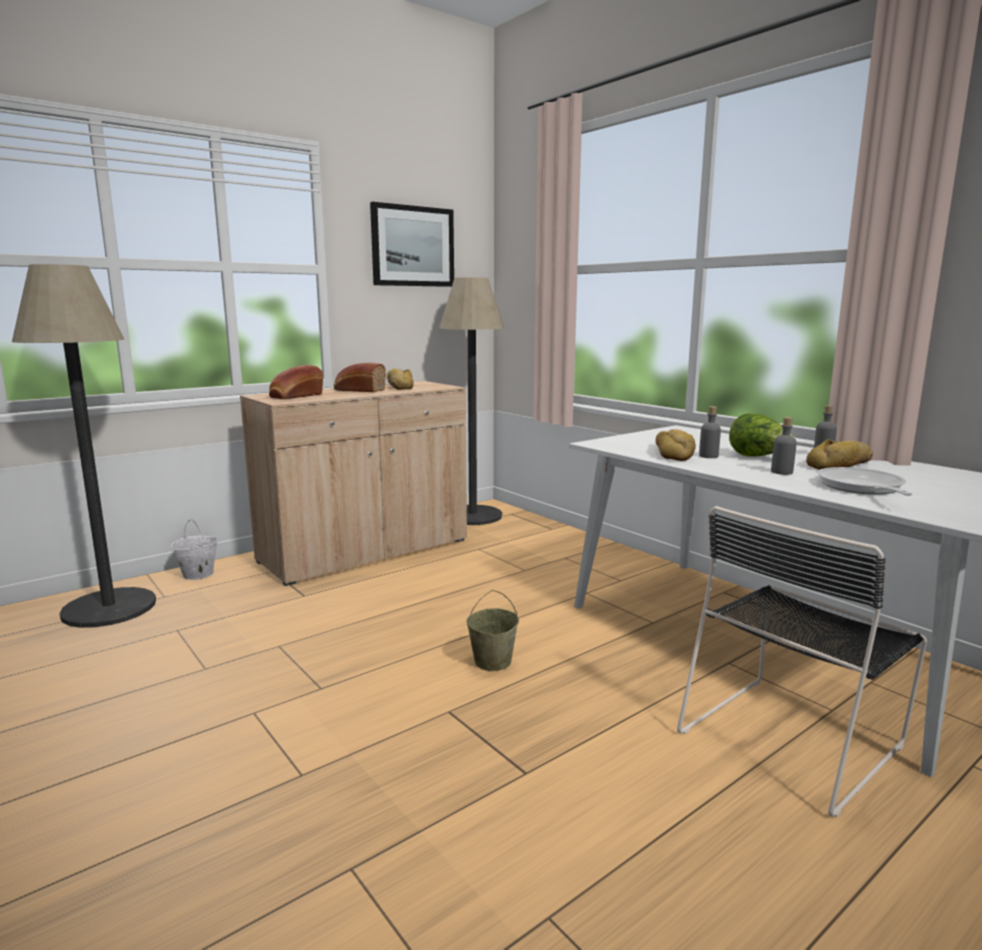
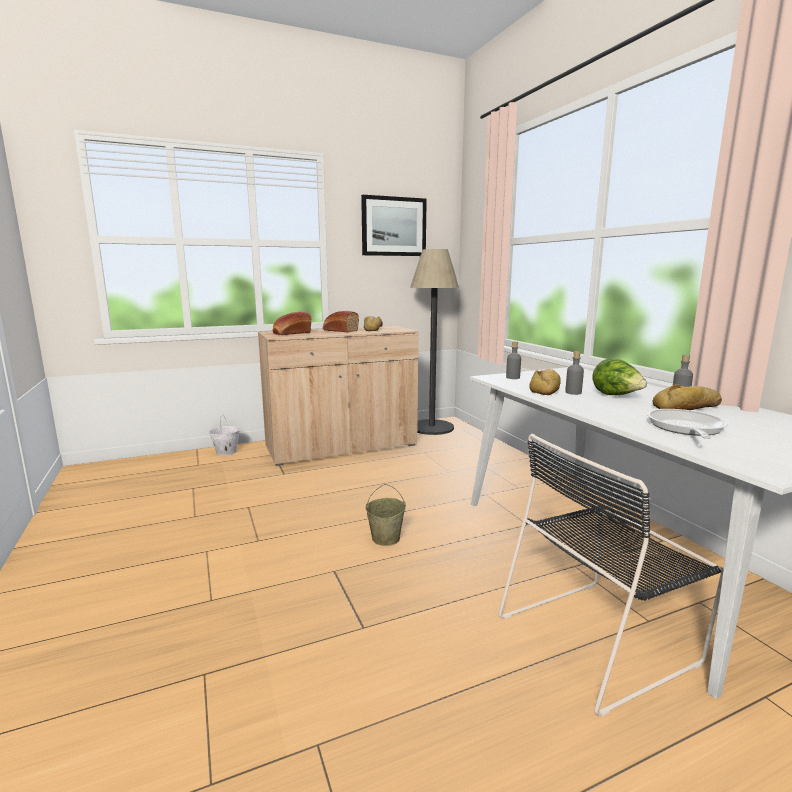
camera: 15 degrees right, 0 degrees up
(109, 608) = (162, 468): floor lamp -> none
(781, 472) = (624, 410): grey bottle -> grey bottle (513, 377)

